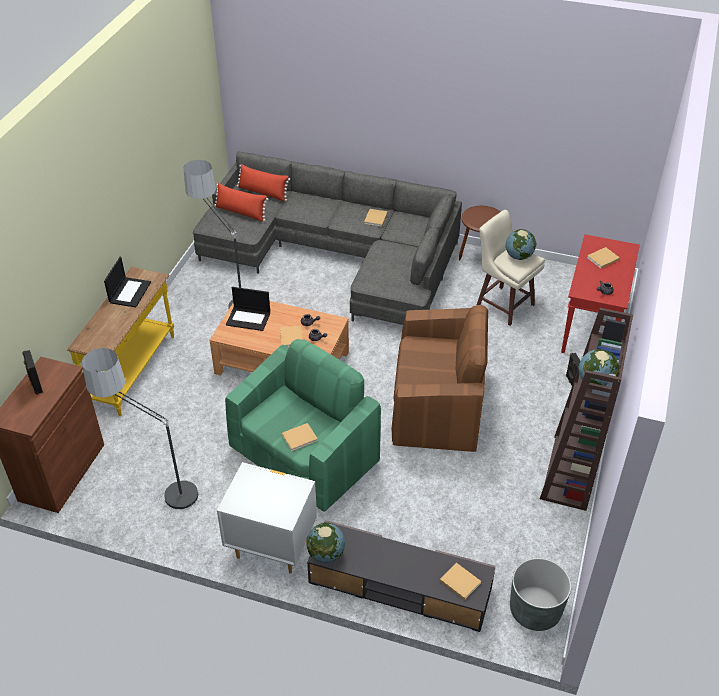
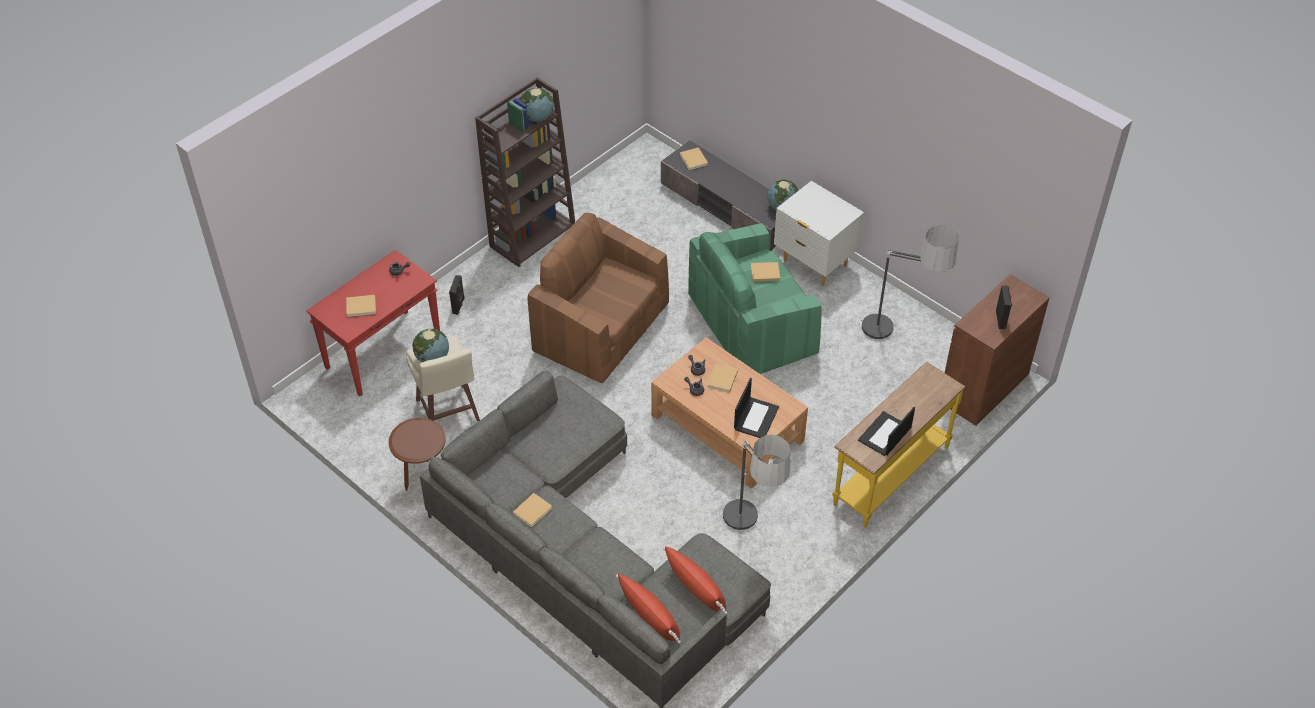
camera: 155 degrees left, 5 degrees up
(249, 318) = (756, 417): laptop -> laptop turned 75 degrees clockwise
(535, 610) = (640, 162): grey planter -> none

